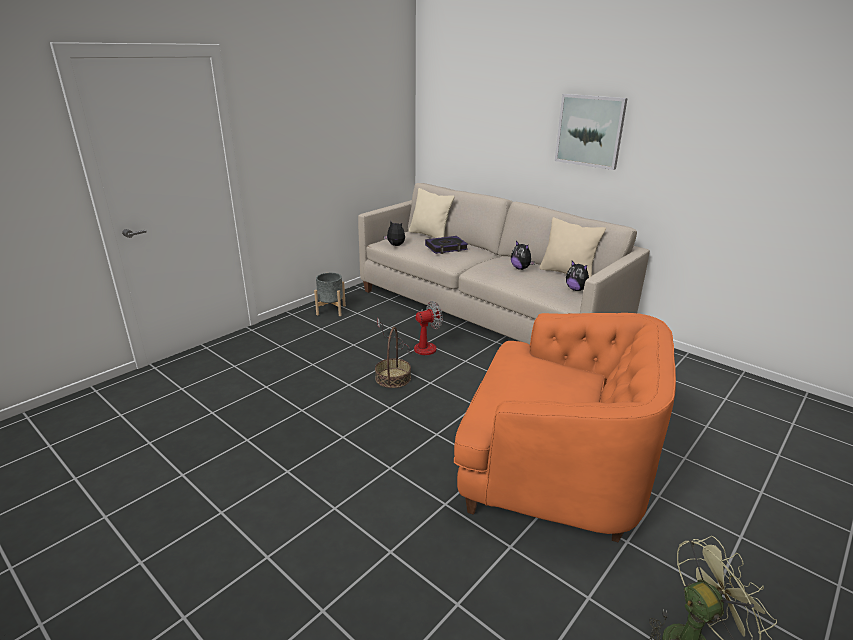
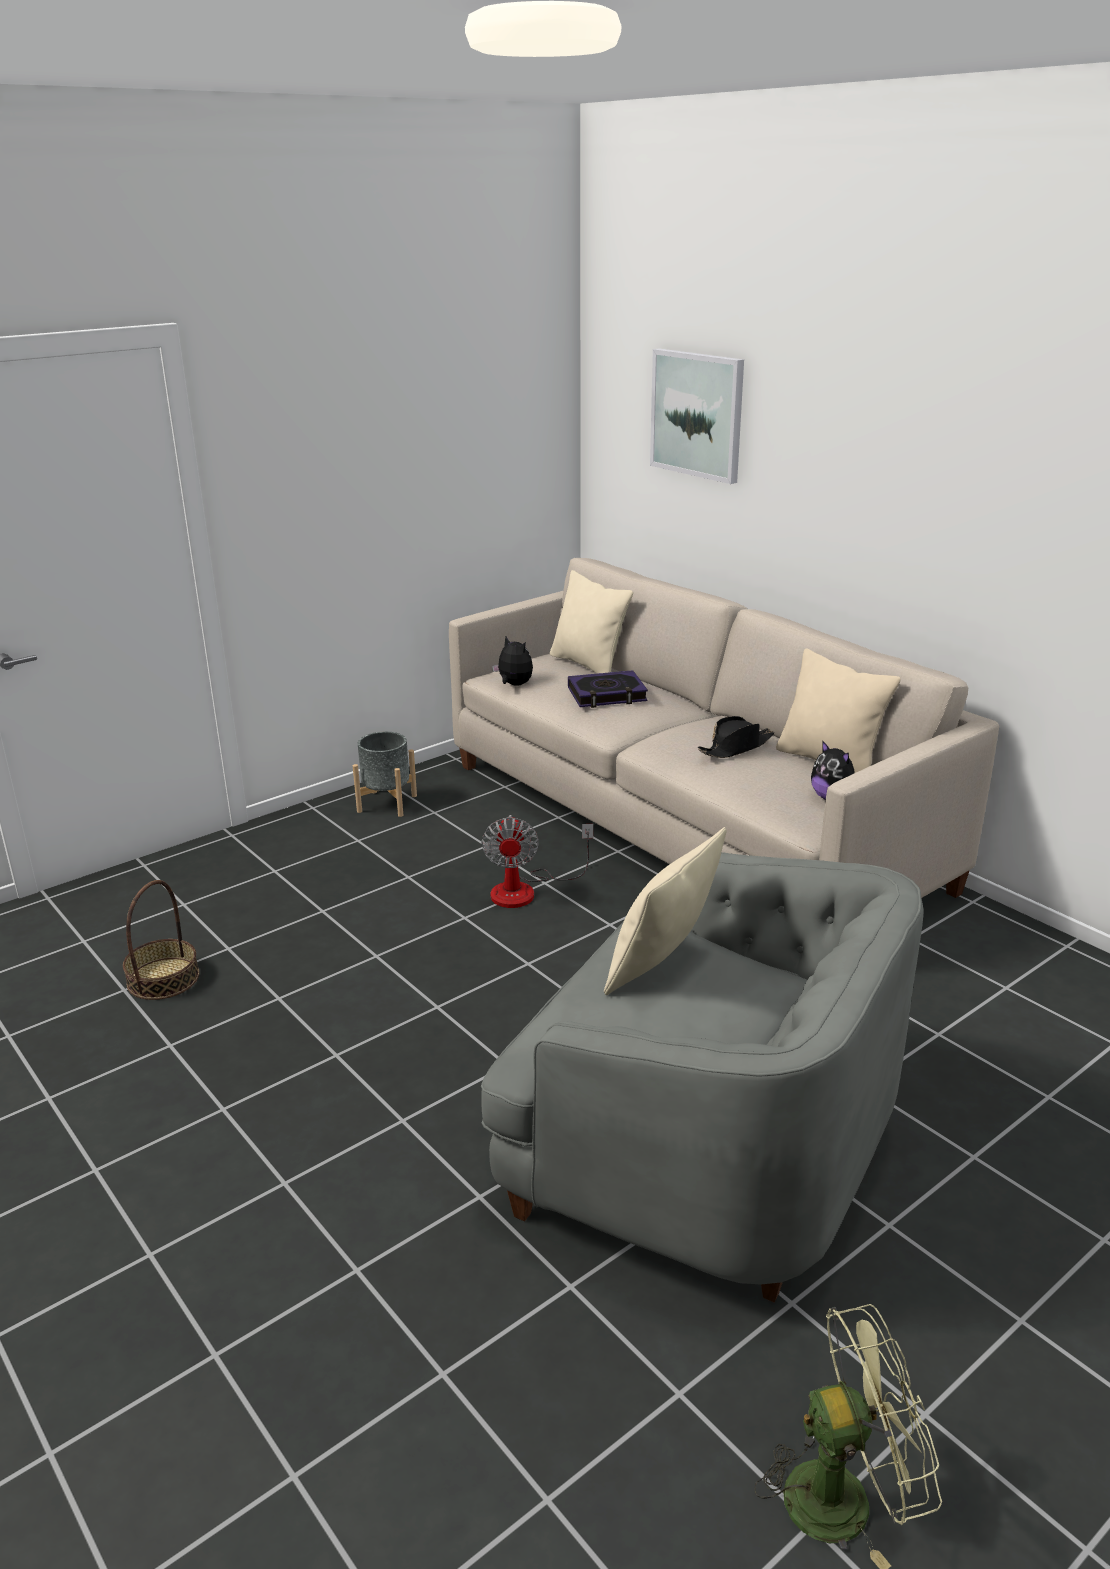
camera: 10 degrees right, 0 degrees up
(393, 378) = (461, 949): basket -> basket (163, 978)
(417, 347) = (526, 890): fan -> fan turned 105 degrees clockwise
(521, 268) = (736, 747): plush toy -> black hat
(529, 373) = (661, 967): none -> beige pillow
(553, 468) = (704, 1151): orange armchair -> grey armchair
(590, 131) = (888, 478): picture -> picture (697, 414)

